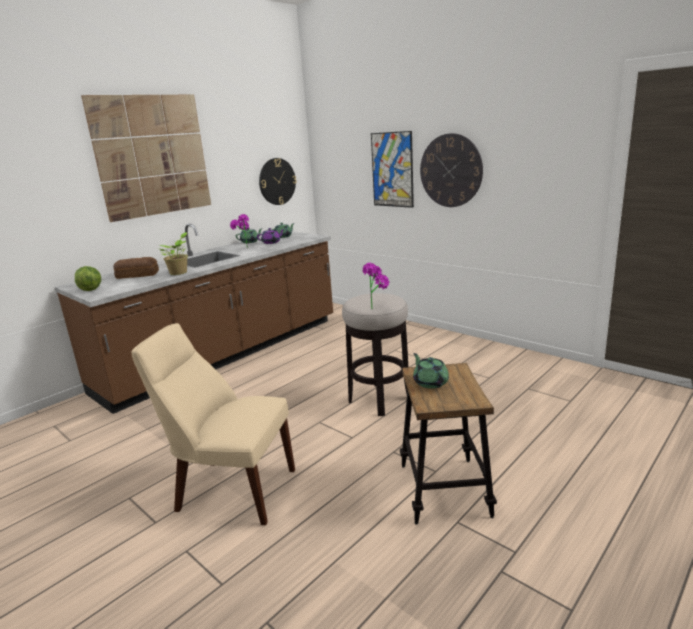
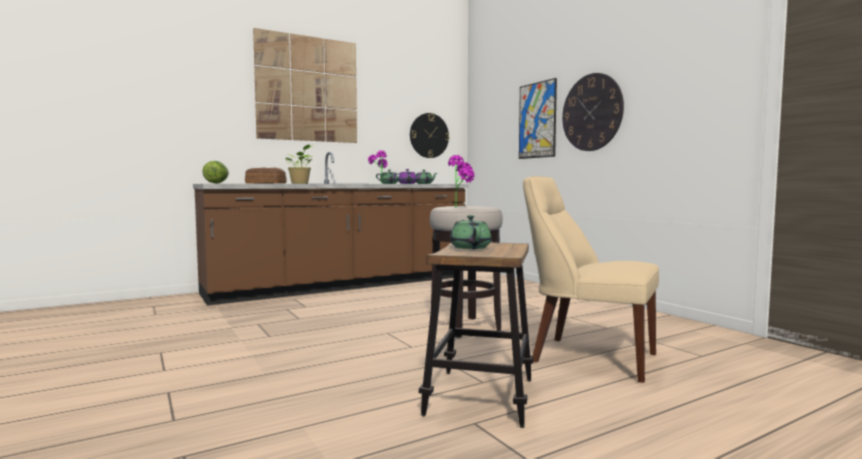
camera: 15 degrees right, 15 degrees down
(231, 489) = (255, 361): beige chair -> beige chair (588, 357)

